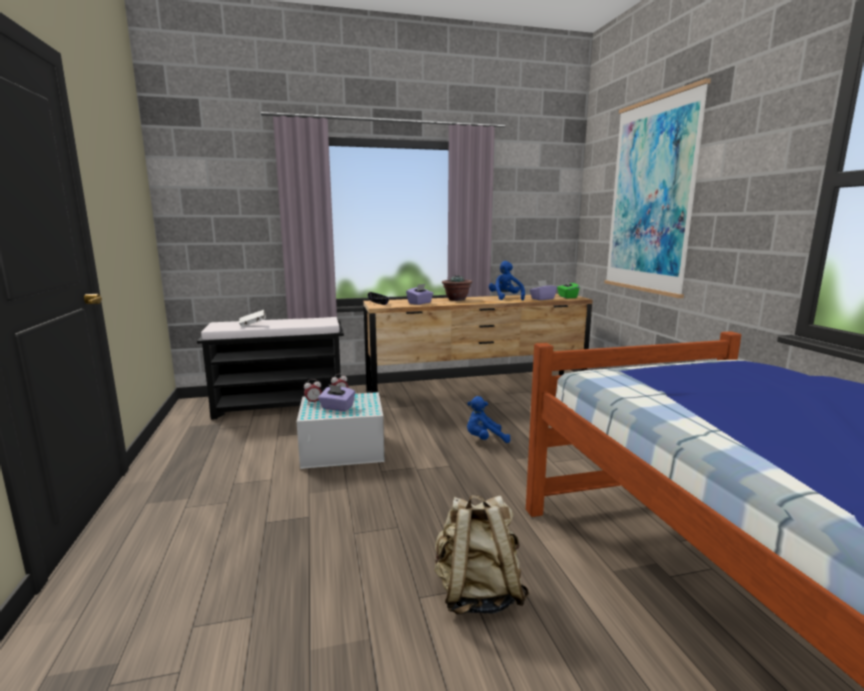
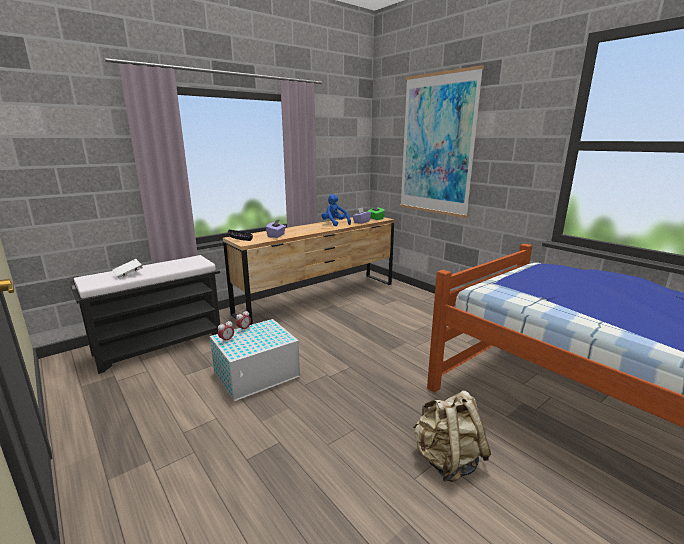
camera: 25 degrees left, 5 degrees up
(337, 408) = (253, 341): purple tissue box -> none
(456, 299) = (300, 229): potted plant -> none
(484, 440) = (357, 339): blue plush toy -> none

